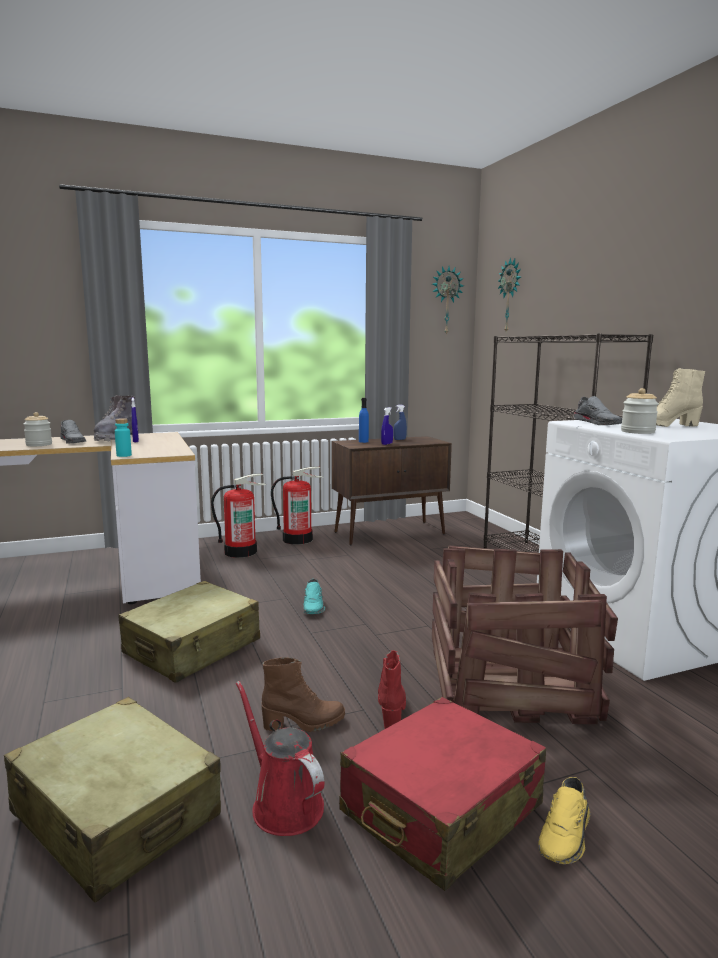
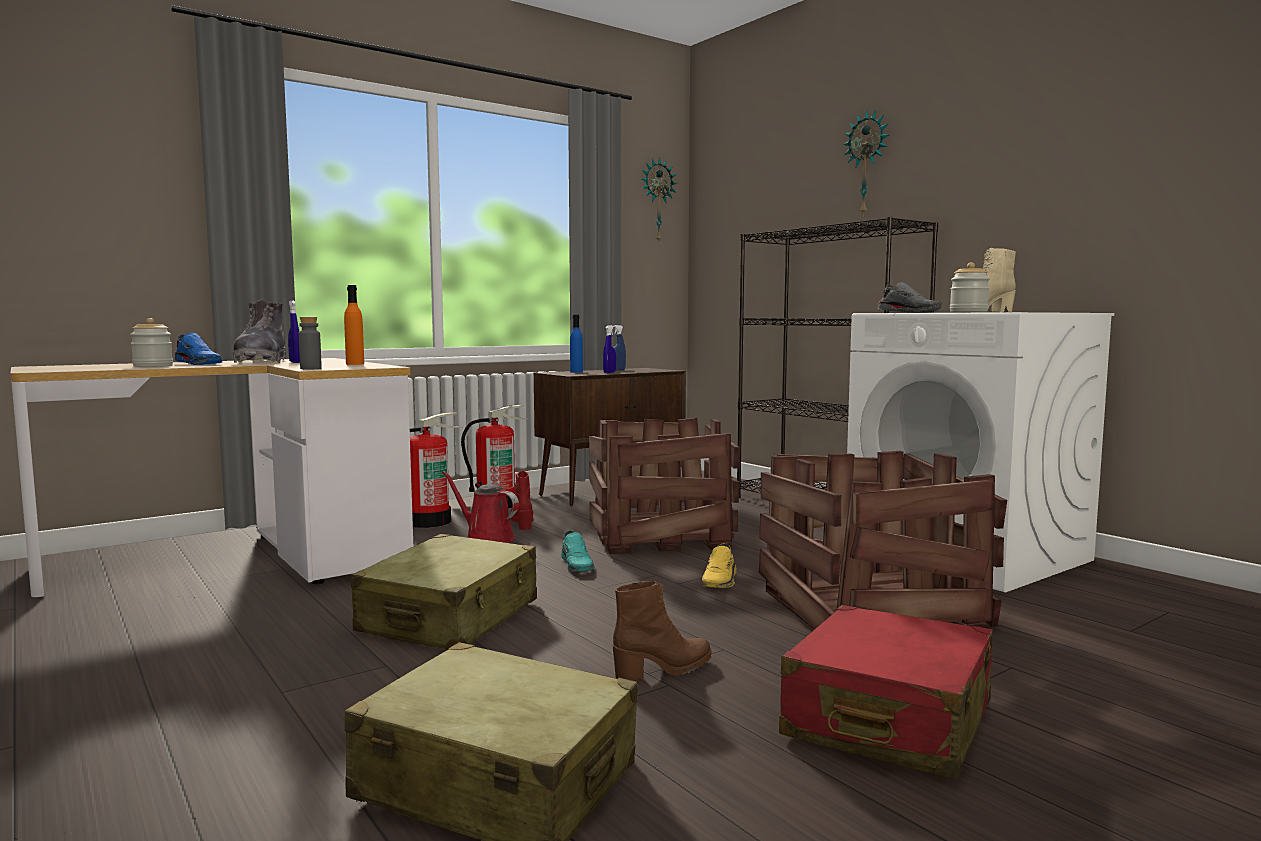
camera: 15 degrees left, 5 degrees down
(73, 441) = (200, 364): grey shoe -> blue shoe
(124, 455) = (311, 368): turquoise bottle -> grey bottle
(167, 447) = (355, 364): none -> orange bottle
(283, 804) = (704, 741): red watering can -> red watering can (486, 538)
(391, 710) = (757, 645): red boot -> red boot (522, 522)
(397, 582) = (661, 534): none -> crate
(510, 296) = (741, 193): wall clock -> wall clock (867, 164)
(566, 835) = (1034, 721): yellow shoe -> yellow shoe (721, 581)

